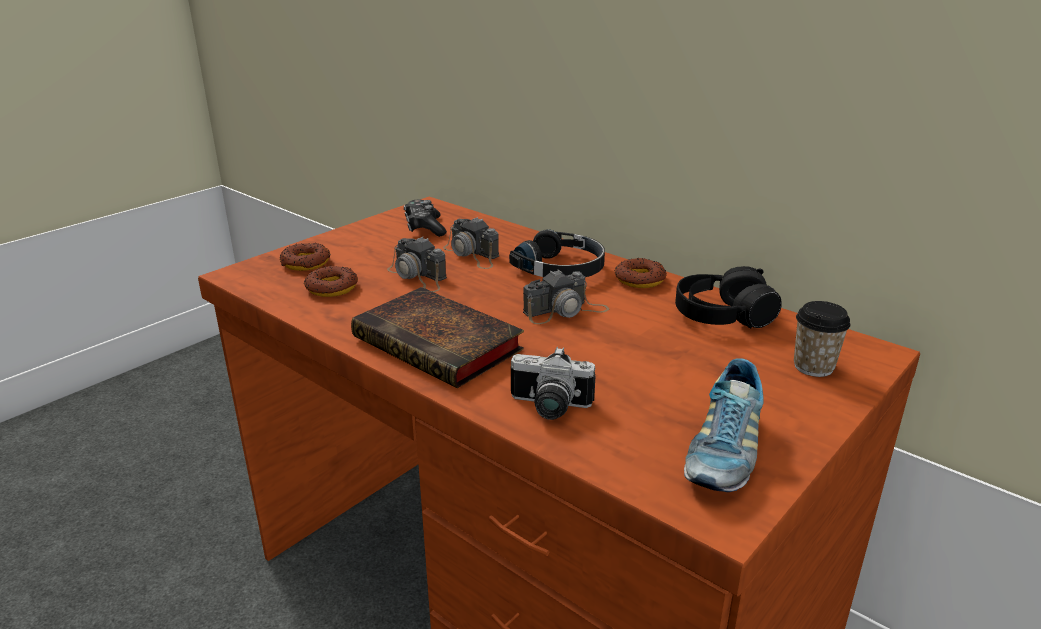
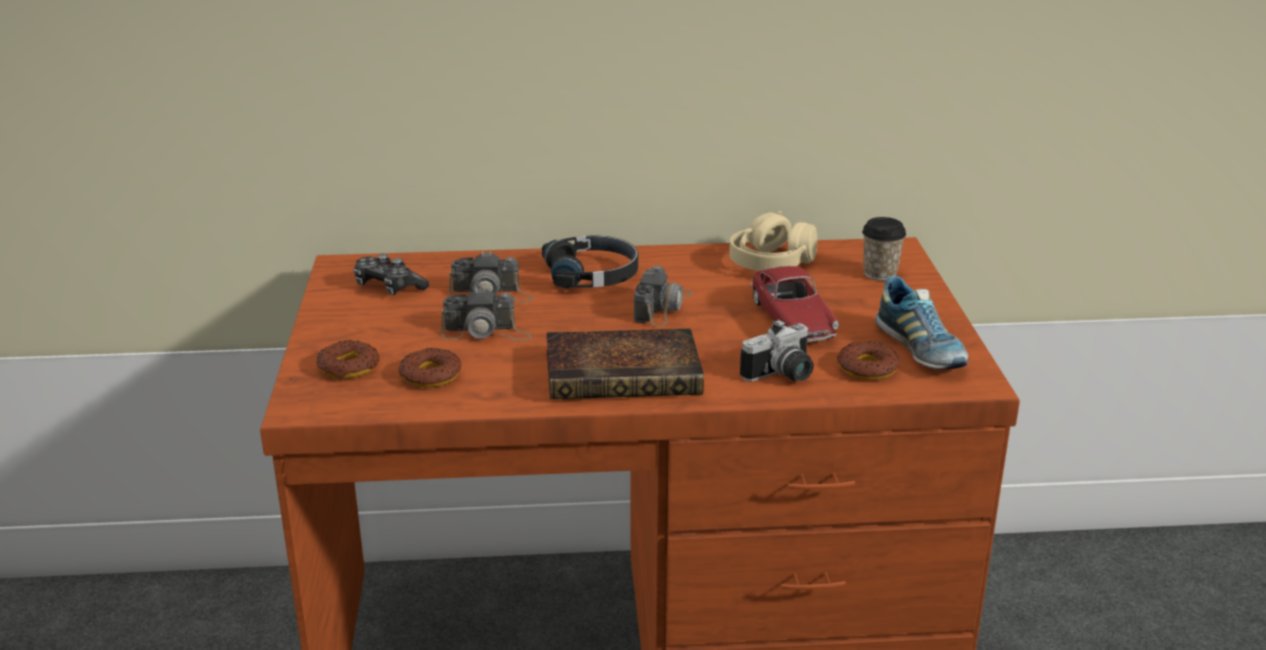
camera: 45 degrees left, 0 degrees up
(640, 279) = (668, 259): donut -> donut (867, 368)
(649, 367) = (792, 320): none -> toy car
(722, 315) = (772, 262): black headphones -> beige headphones

